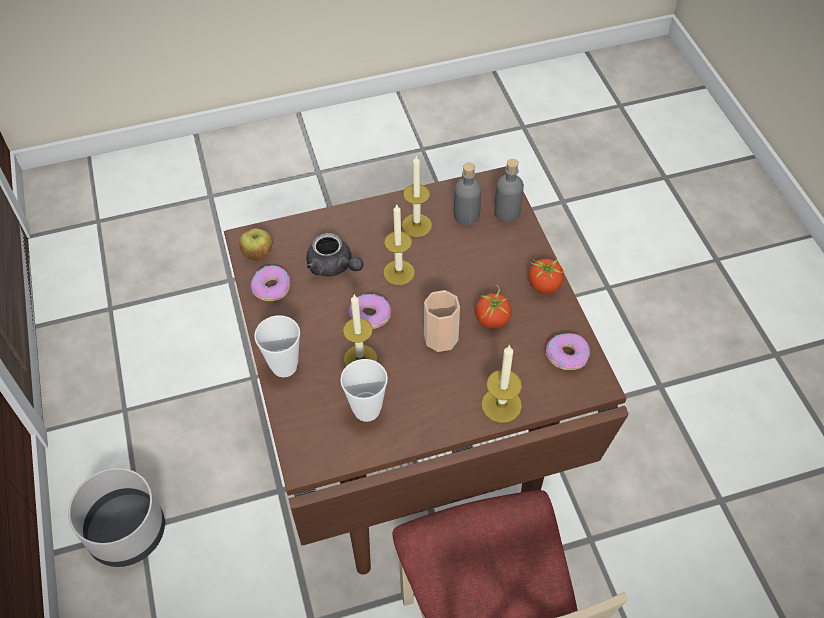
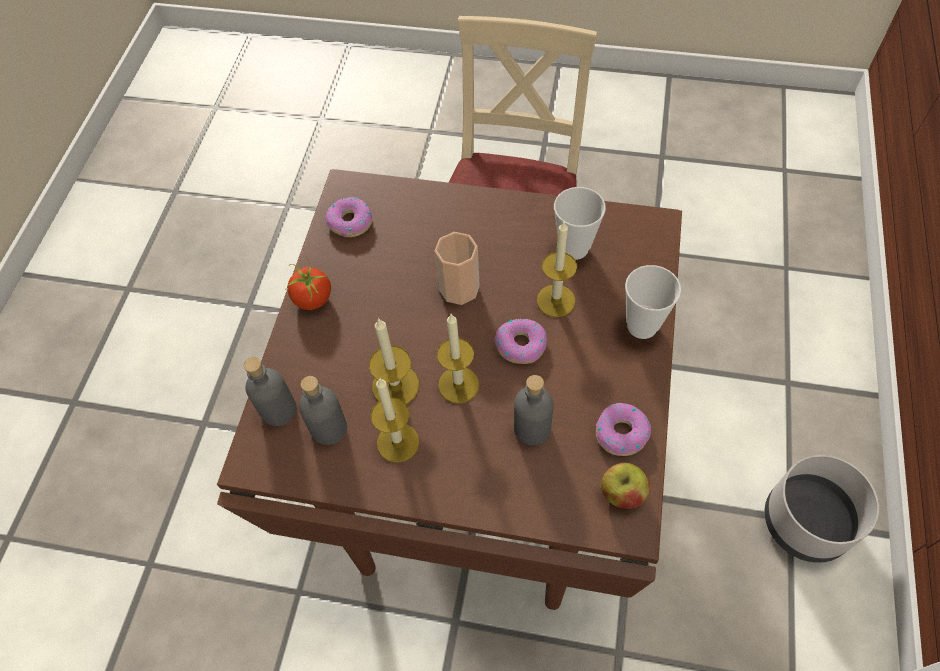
camera: 150 degrees left, 5 degrees up
(334, 266) = (532, 428): grey teapot -> grey bottle
(492, 320) = (394, 285): tomato -> none
(501, 405) = (444, 203): candle -> candle (395, 386)

